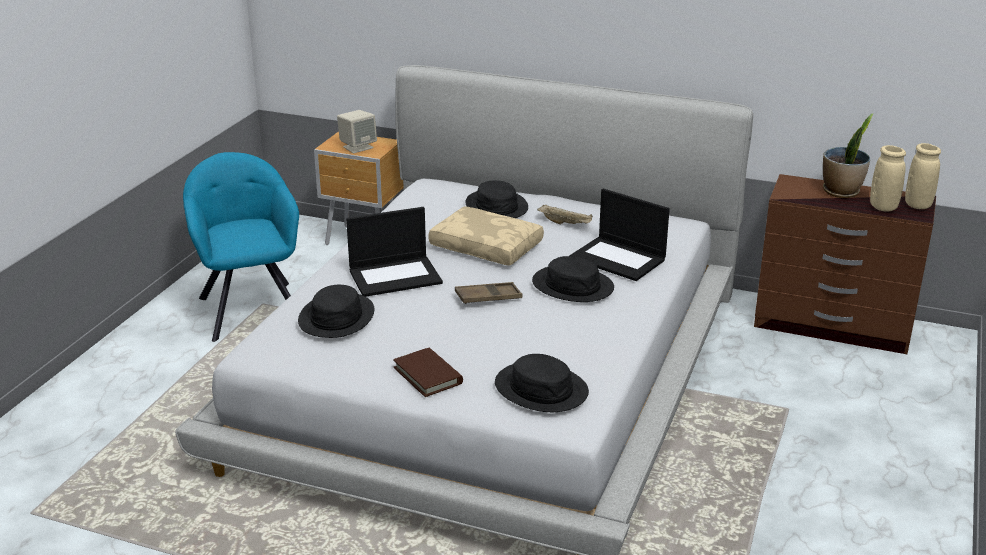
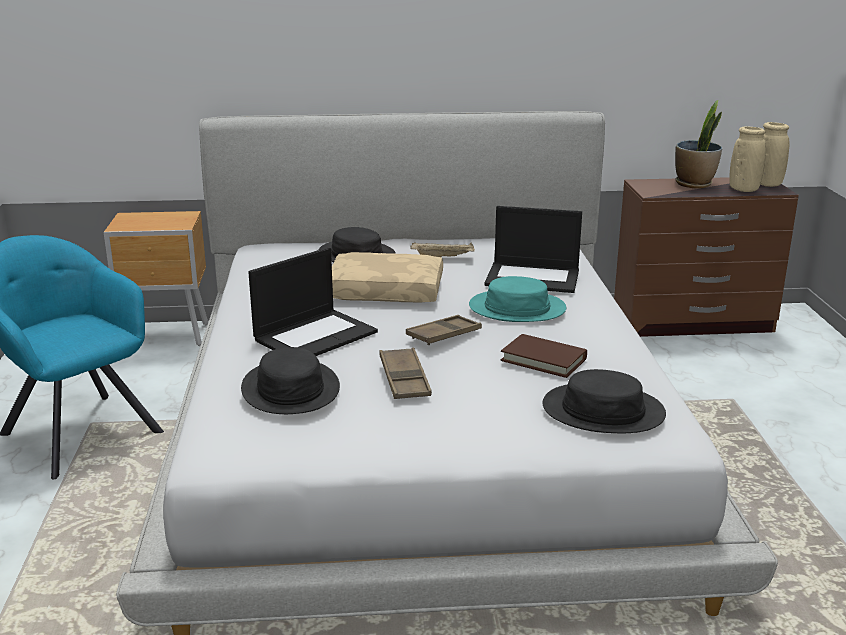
camera: 25 degrees left, 5 degrees down
(358, 147) = (156, 223): beige speaker -> none
(422, 328) = (404, 379): none -> brown tray
(428, 375) = (462, 427): brown book -> brown book (543, 360)
(573, 285) = (517, 308): black hat -> turquoise hat

